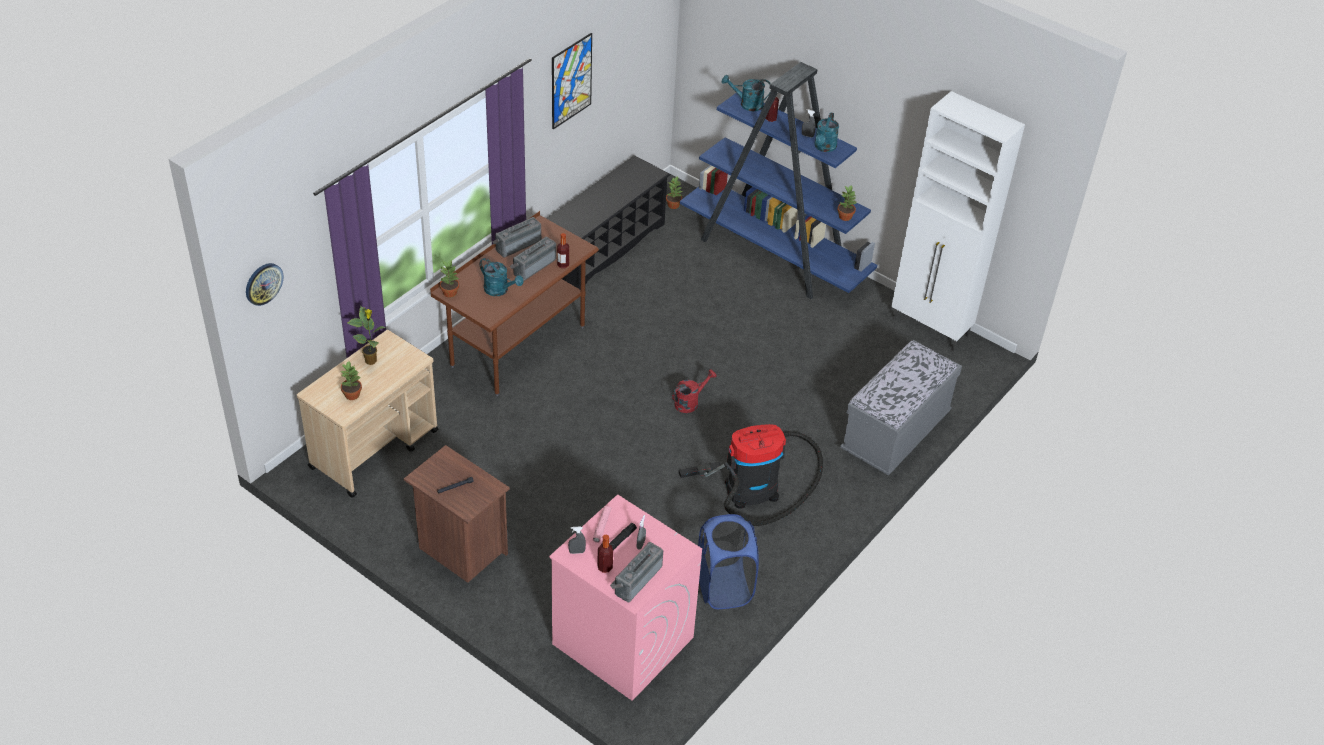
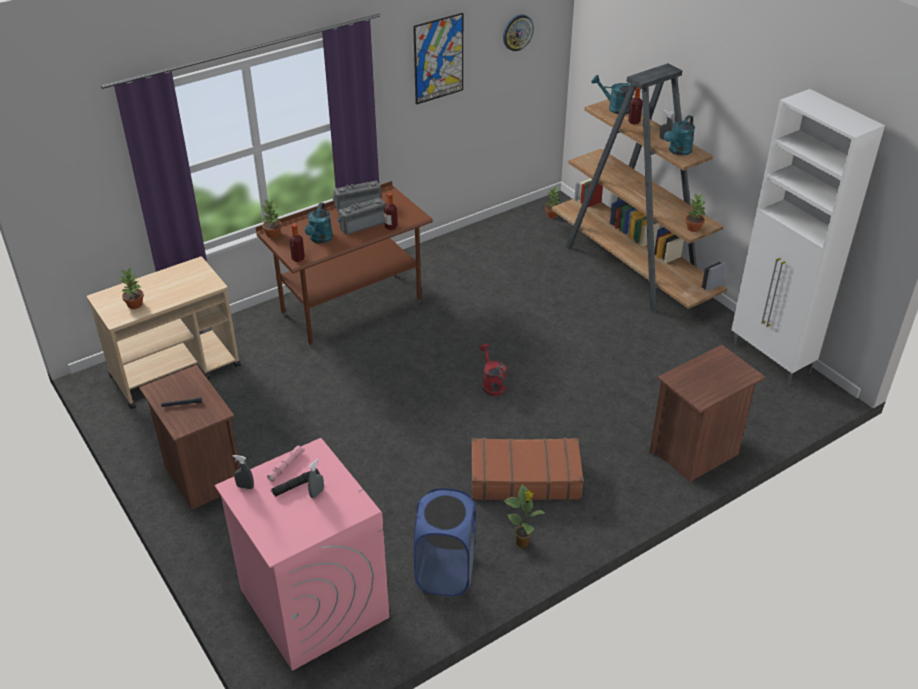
camera: 20 degrees right, 5 degrees down
(263, 283) = (51, 173): wall clock -> wall clock (517, 32)
(371, 361) = (170, 279): potted plant -> potted plant (523, 543)
(500, 290) = (320, 239): turquoise watering can -> turquoise watering can turned 45 degrees clockwise
(605, 247) = (473, 239): black shoe rack -> none
(605, 567) = (265, 509): bottle -> bottle (298, 259)
(635, 579) = (291, 529): radio -> none
(690, 402) = (492, 384): red watering can -> red watering can turned 90 degrees counterclockwise
(757, 488) = (524, 478): vacuum cleaner -> brown suitcase
(774, 255) = (632, 270): blue bookcase -> brown bookcase
(895, 433) = (695, 453): grey bench -> brown nightstand

